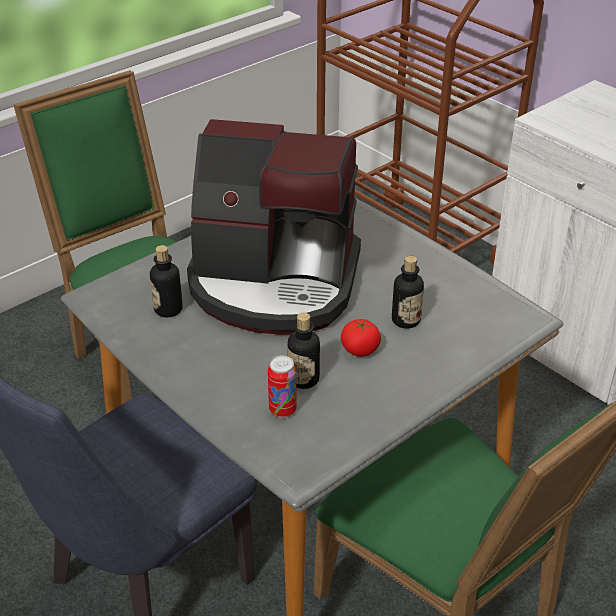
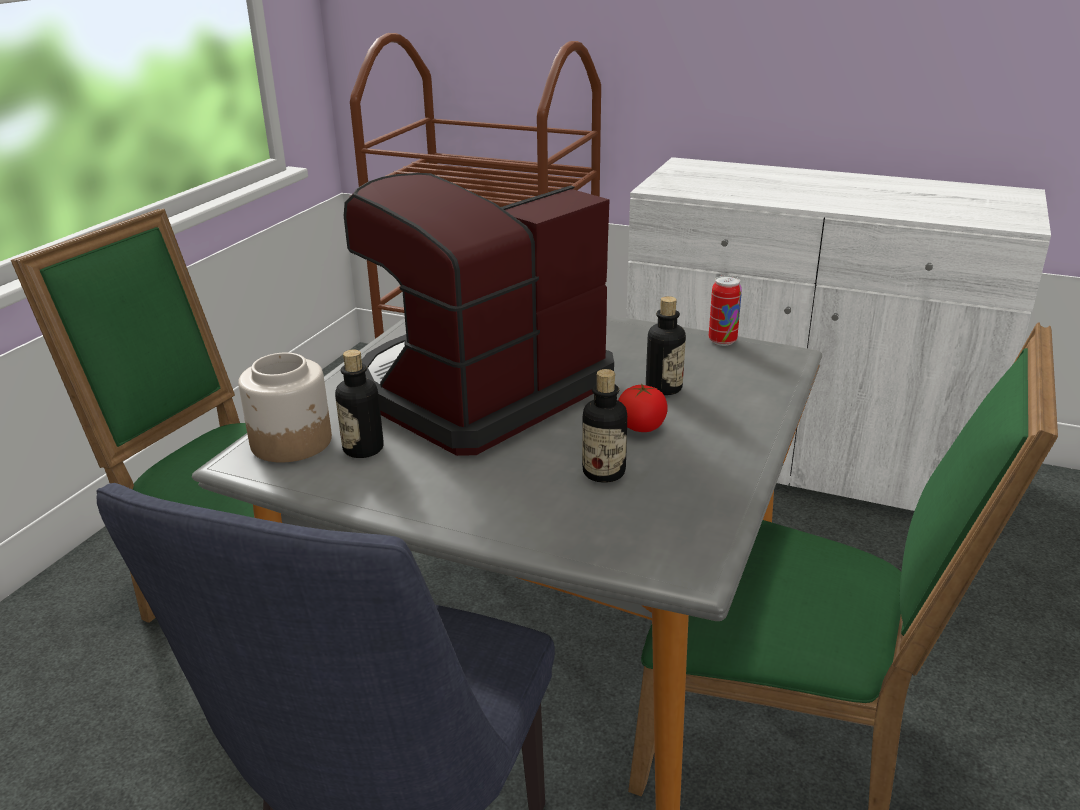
camera: 25 degrees left, 10 degrees down
(130, 290) = (292, 442): none -> jar
(274, 283) = (479, 391): coffee machine -> coffee machine turned 150 degrees clockwise
(282, 410) = (608, 510): can -> can (722, 341)

